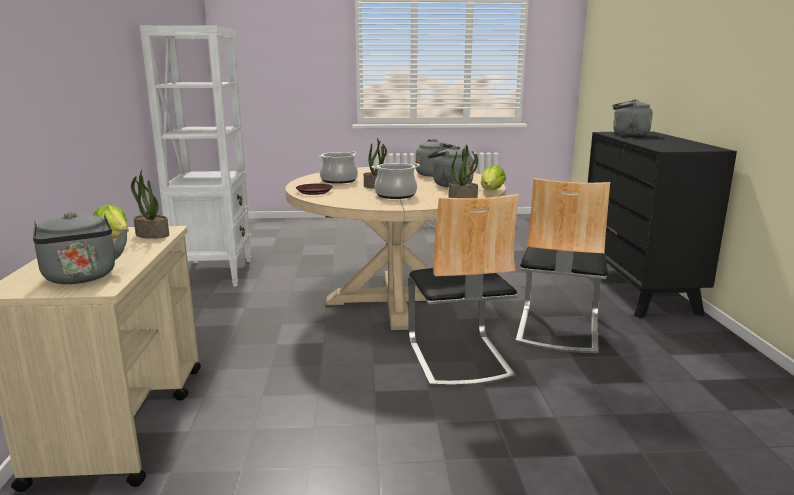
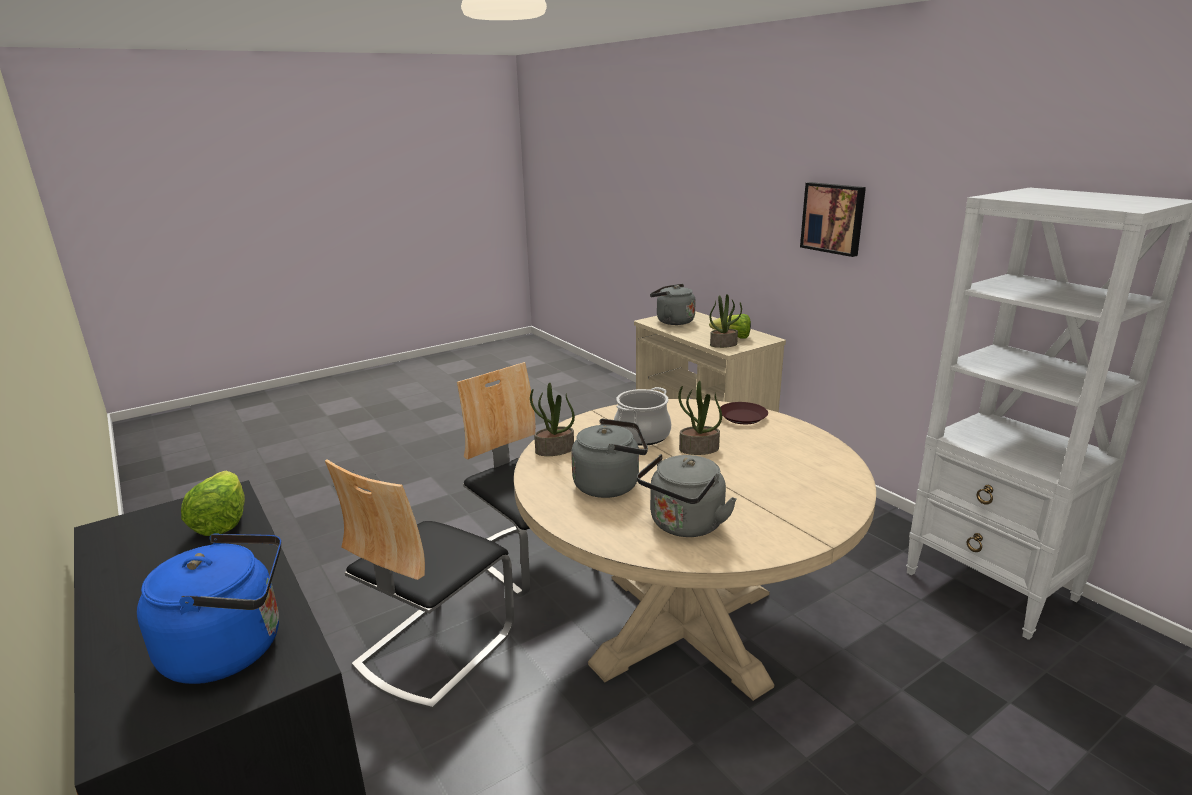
camera: 150 degrees right, 5 degrees up
(66, 67) = (833, 218): none -> picture
(339, 180) = (779, 453): cooking pot -> none
(491, 191) = (533, 481): lettuce -> lettuce (222, 521)
(557, 329) = (434, 648): chair -> chair turned 135 degrees counterclockwise
(627, 134) = (232, 648): grey kettle -> blue kettle

